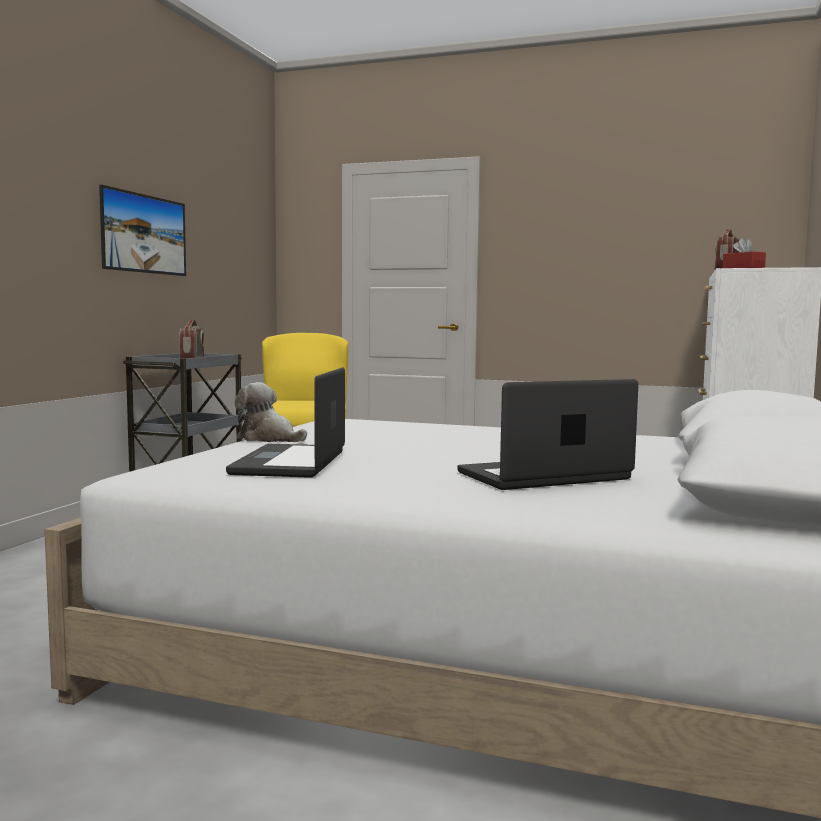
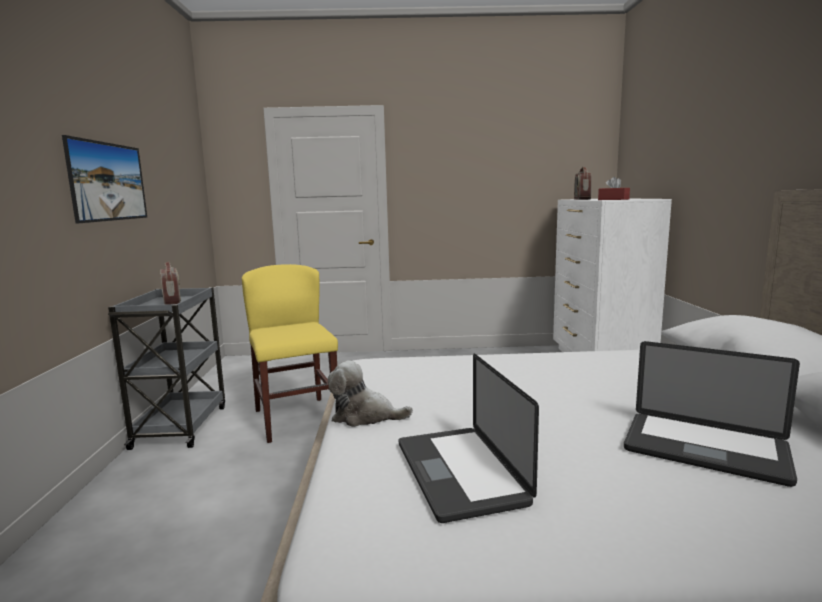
camera: 20 degrees left, 5 degrees up
(544, 476) = (704, 449): laptop -> laptop turned 105 degrees counterclockwise

